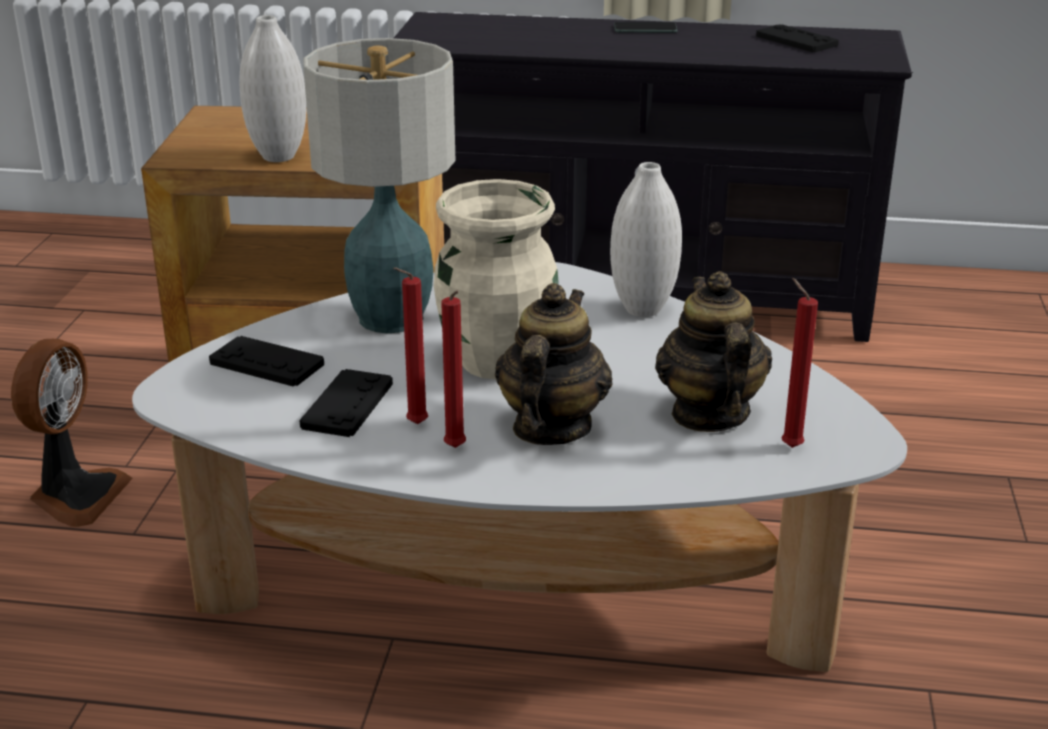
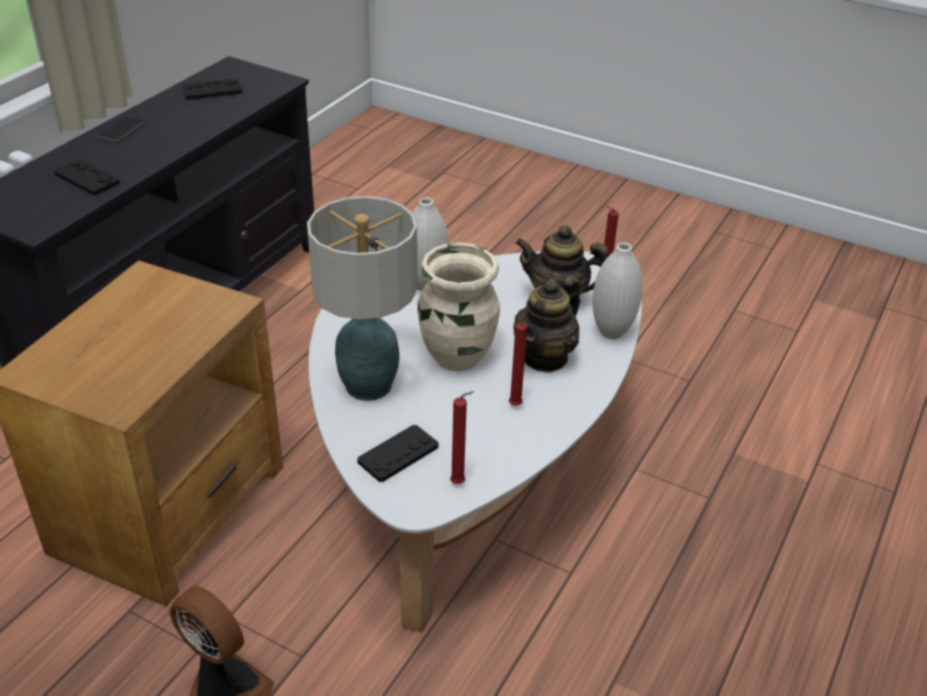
camera: 70 degrees left, 10 degrees up
(278, 157) = (170, 354): white vase -> white vase (611, 332)
(347, 405) = (476, 429): black game controller -> black game controller (87, 179)
(456, 449) = (552, 397): red candle -> red candle (460, 483)
(551, 427) = (545, 357): teapot -> teapot turned 90 degrees counterclockwise

